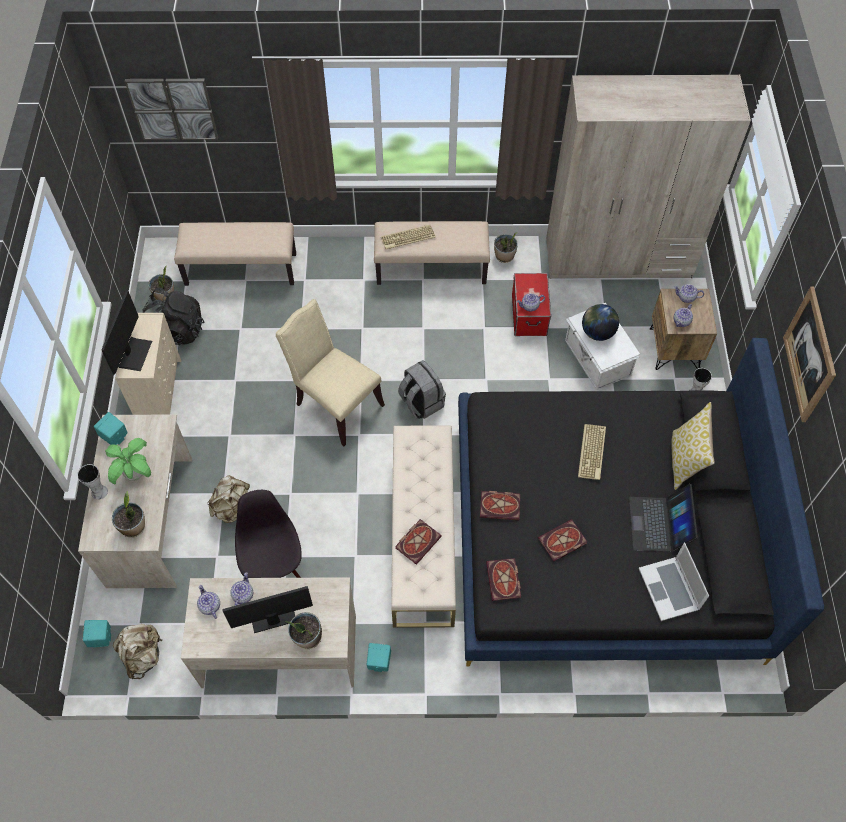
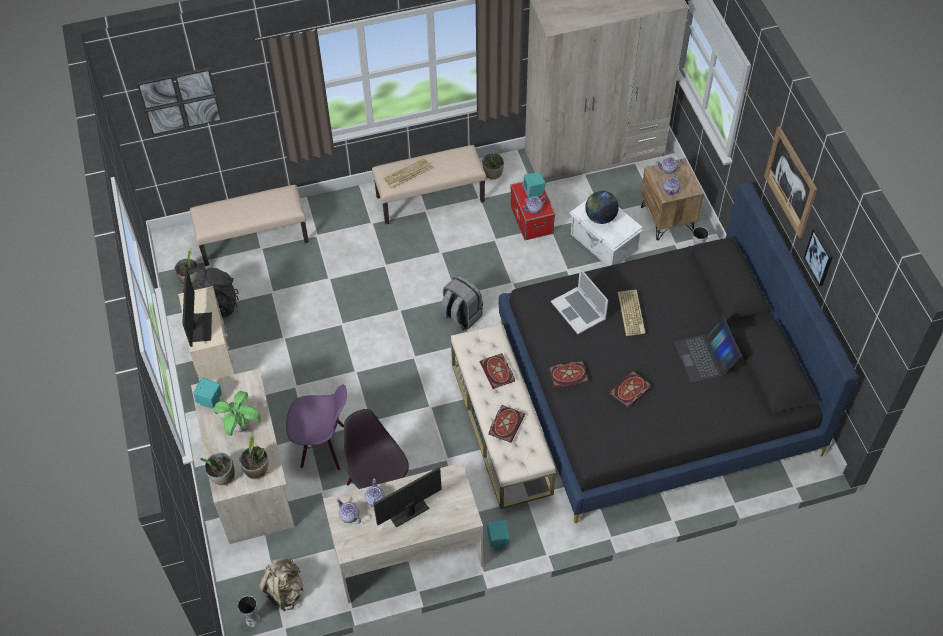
camera: 15 degrees left, 5 degrees down
(98, 492) = (213, 450): vase -> vase (252, 620)
(101, 638) = (241, 587): turquoise speaker -> turquoise speaker (533, 192)
(234, 508) = (323, 447): beige backpack -> purple chair
(307, 637) = (443, 518): potted plant -> potted plant (223, 477)
(335, 404) = (384, 336): beige chair -> none
(504, 581) = (592, 433): book -> book (498, 372)
(669, 588) = (729, 405): laptop -> laptop (578, 310)
(685, 461) = (710, 302): pillow -> none
(818, 452) = (819, 256): none -> picture

